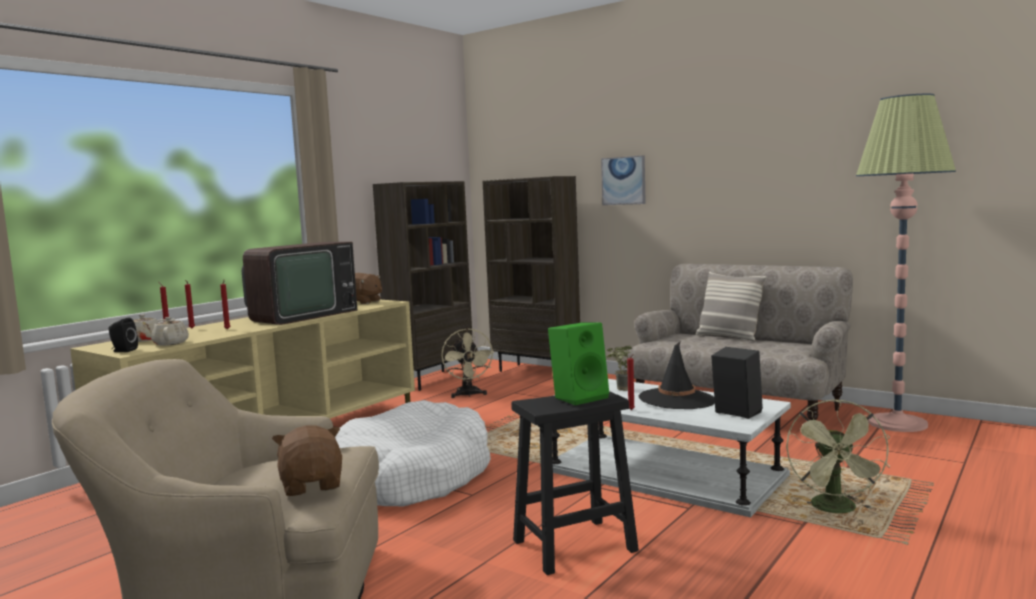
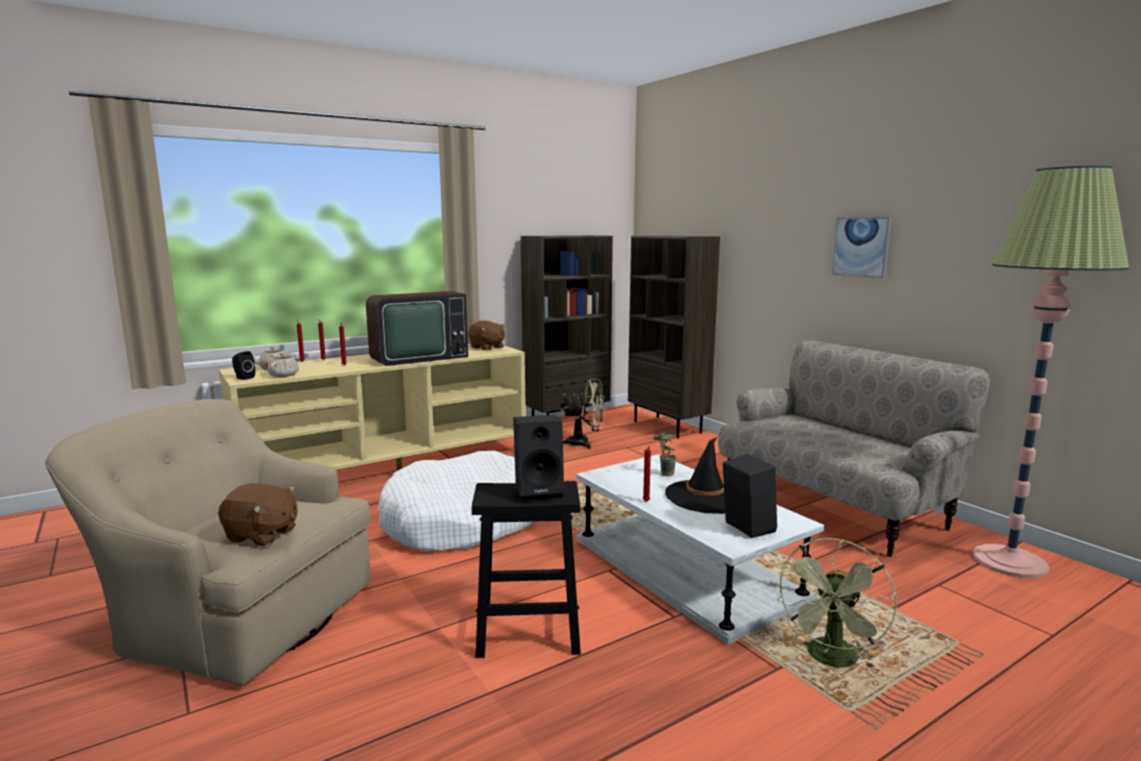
camera: 20 degrees right, 5 degrees up
(312, 485) = (262, 535): brown plush toy -> brown plush toy turned 105 degrees clockwise
(468, 395) = (584, 443): beige fan -> beige fan turned 105 degrees counterclockwise
(580, 397) = (540, 490): green speaker -> black speaker
(623, 180) = (764, 245): picture -> picture (861, 247)
(729, 337) = (837, 428): pillow -> none

